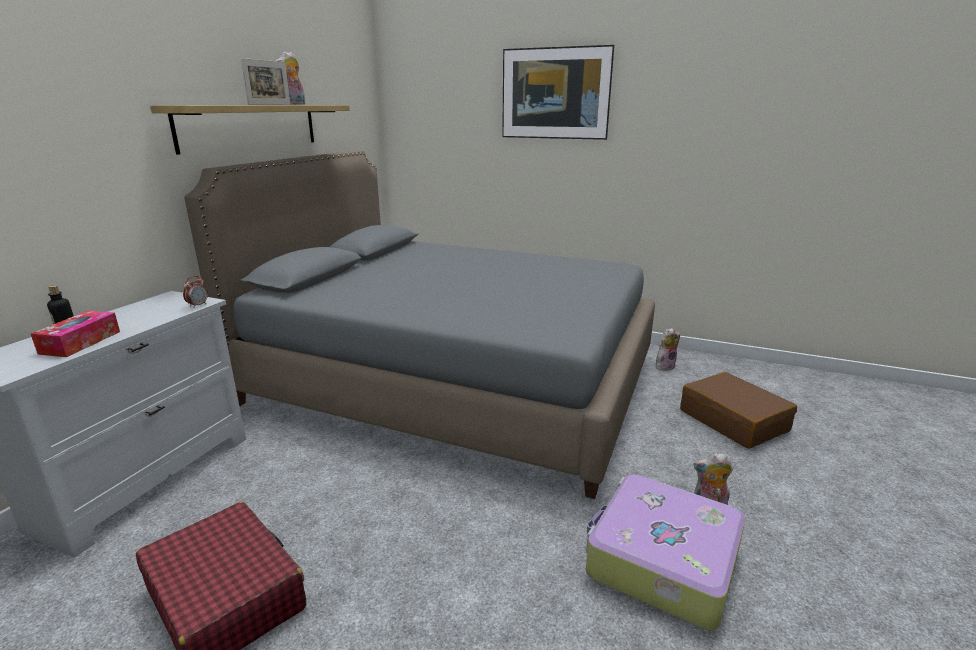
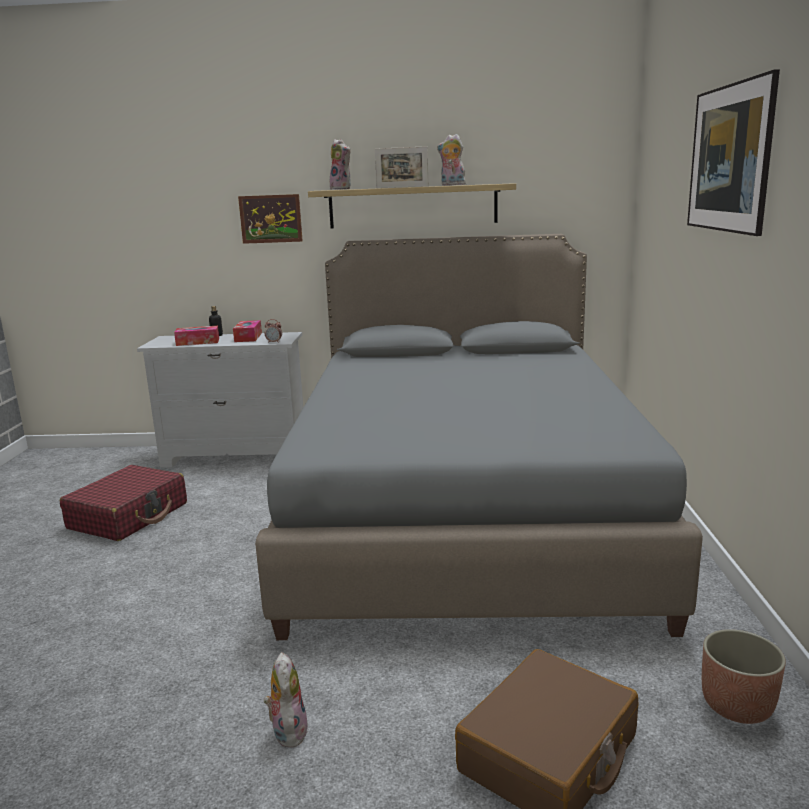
camera: 70 degrees right, 5 degrees down
(98, 144) = (270, 219): none -> picture
(132, 314) = (248, 337): none -> tissue box
(660, 561) = (183, 697): suitcase -> none
(664, 366) = (689, 662): plush toy -> plush toy (342, 189)
(700, 367) = (737, 705): none -> planter

